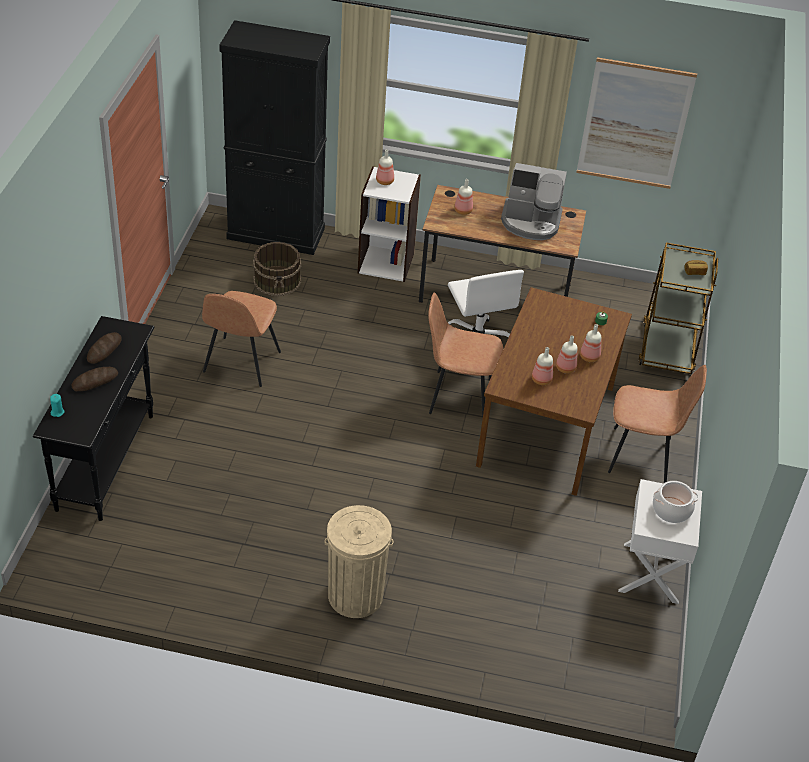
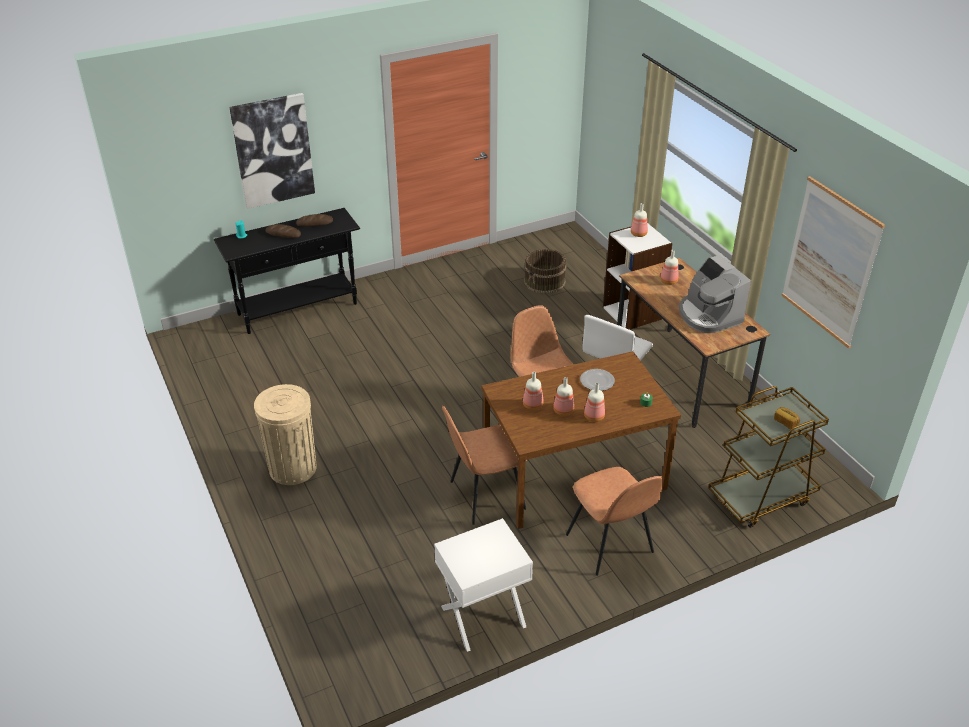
camera: 55 degrees right, 5 degrees down
(52, 291) = (273, 150): none -> picture
(241, 363) = (447, 309): brown chair -> brown chair (485, 495)
(276, 234) = (588, 257): black cabinet -> none
(548, 328) = (597, 381): none -> plate
(671, 510) = (487, 553): cooking pot -> none

